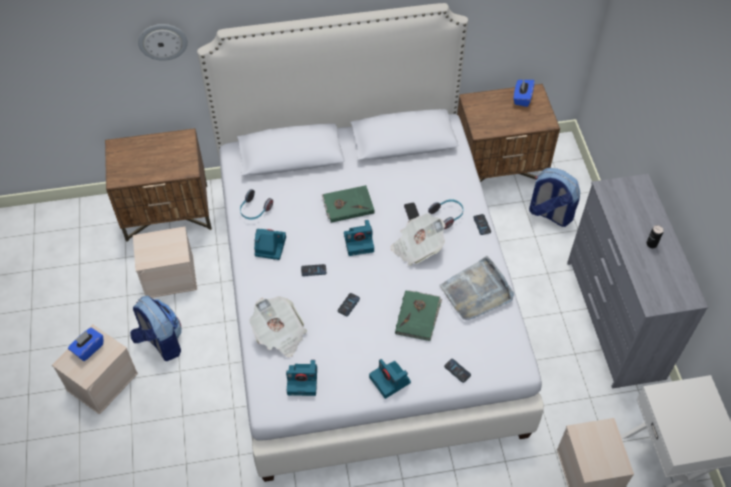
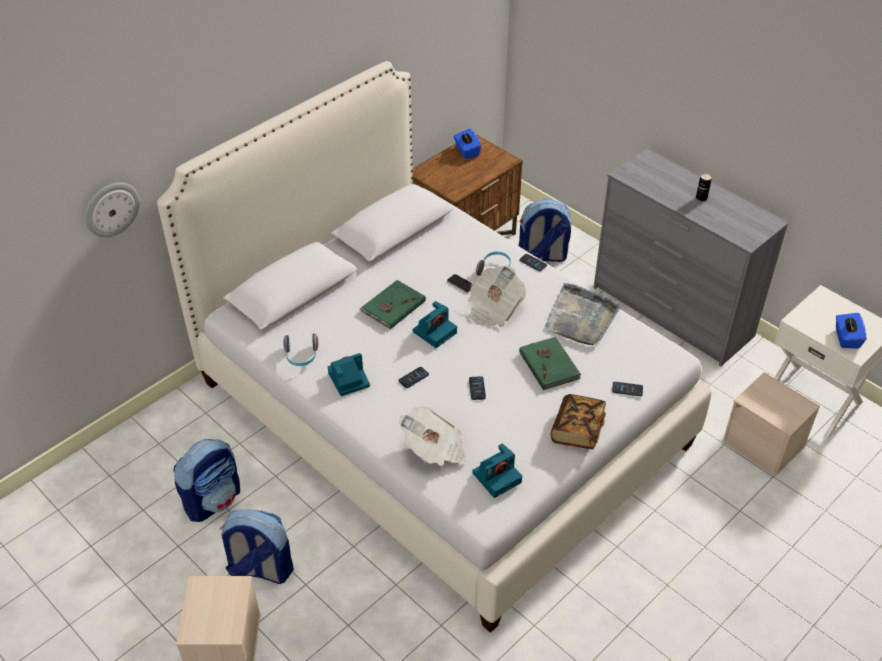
camera: 35 degrees left, 10 degrees down
(88, 348) = (207, 602): blue tissue box -> blue tissue box (846, 338)
(168, 212) = (156, 441): brown nightstand -> none
(170, 276) = (213, 500): beige storage box -> backpack
(390, 380) = (577, 430): camera -> book

